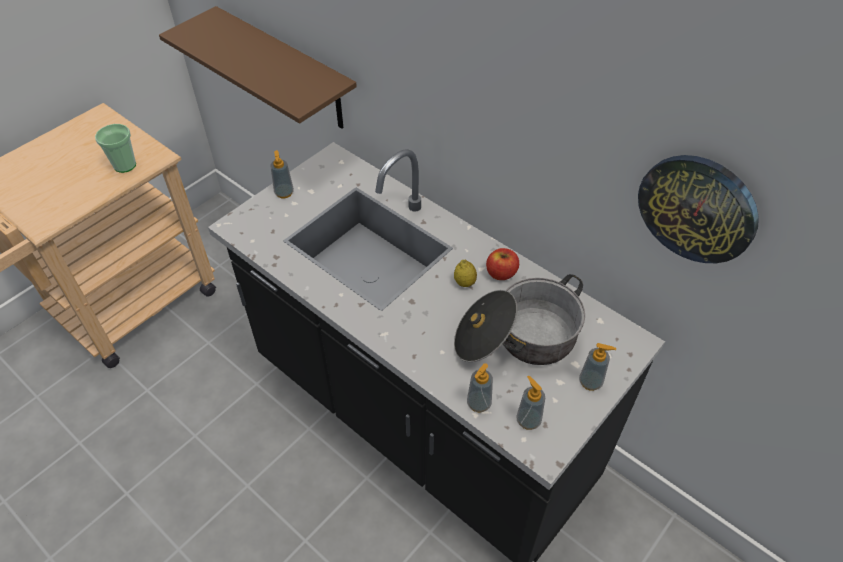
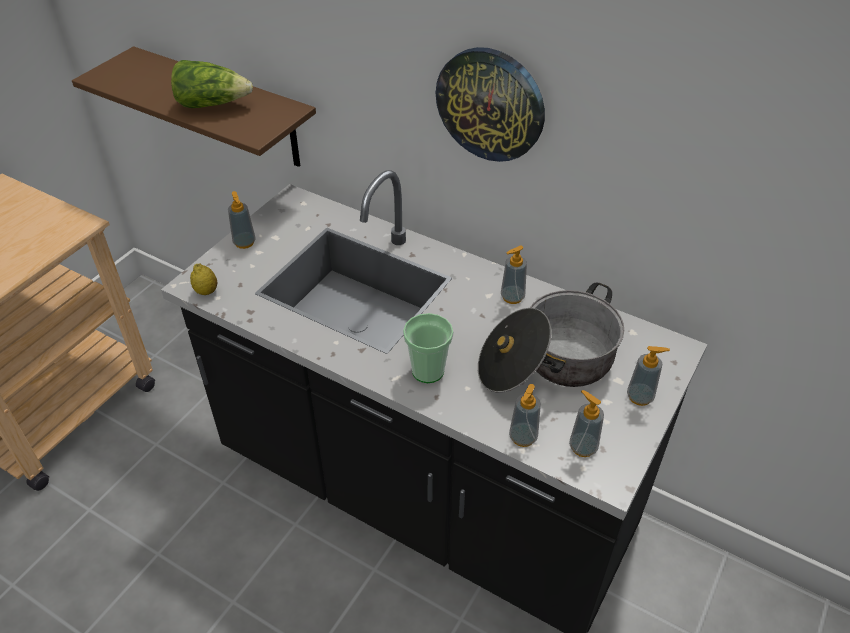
camera: 10 degrees left, 5 degrees down
(125, 165) = (42, 237): cup -> cup (428, 371)
(269, 70) = (212, 104): none -> lettuce
(464, 282) = (474, 312): lemon -> lemon (206, 291)
(501, 273) = (512, 297): apple -> soap dispenser
(697, 208) = (735, 181): wall clock -> wall clock (490, 104)

